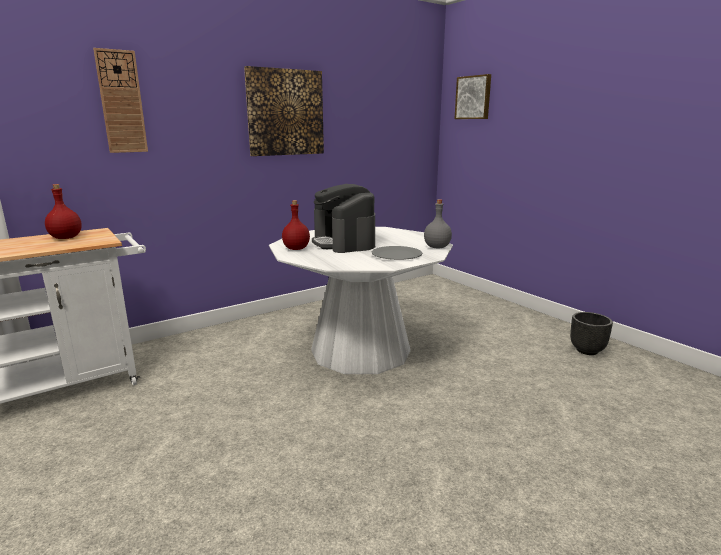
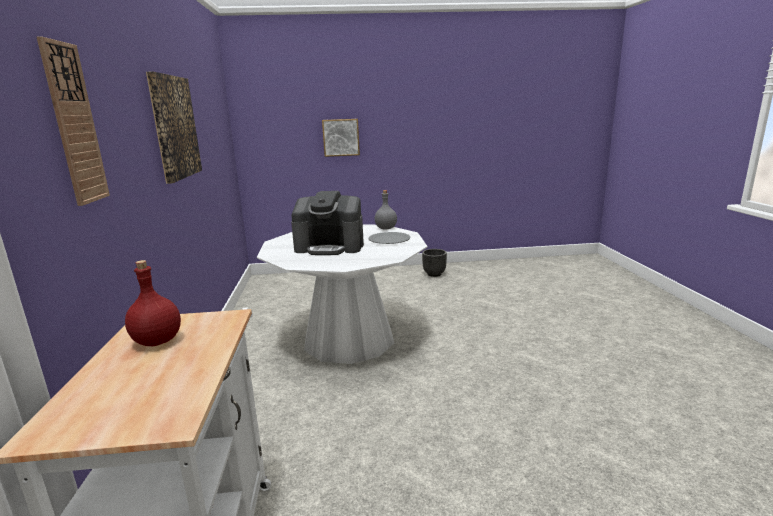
camera: 60 degrees left, 0 degrees up
(296, 249) = (321, 262): red bottle -> none
(473, 97) = (272, 105): picture -> picture (341, 137)

